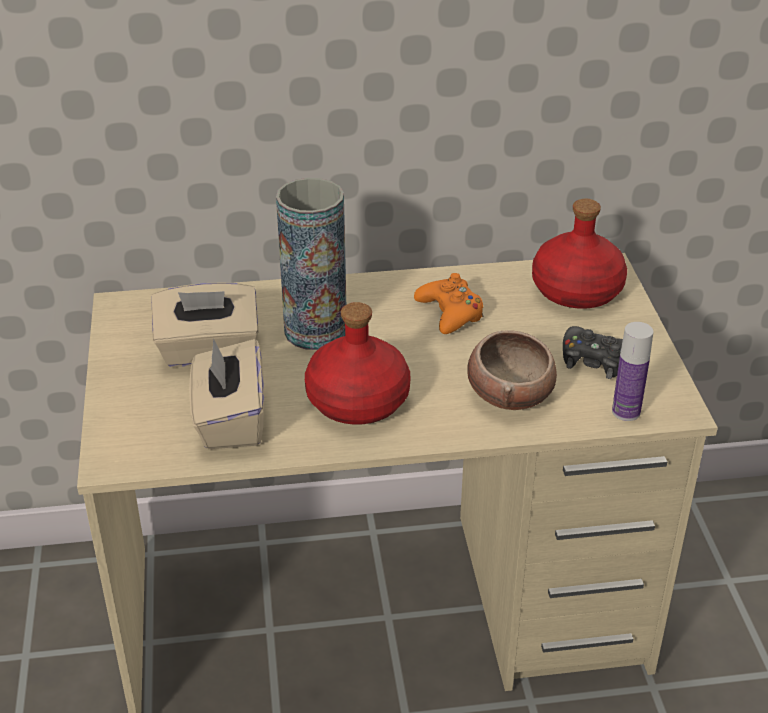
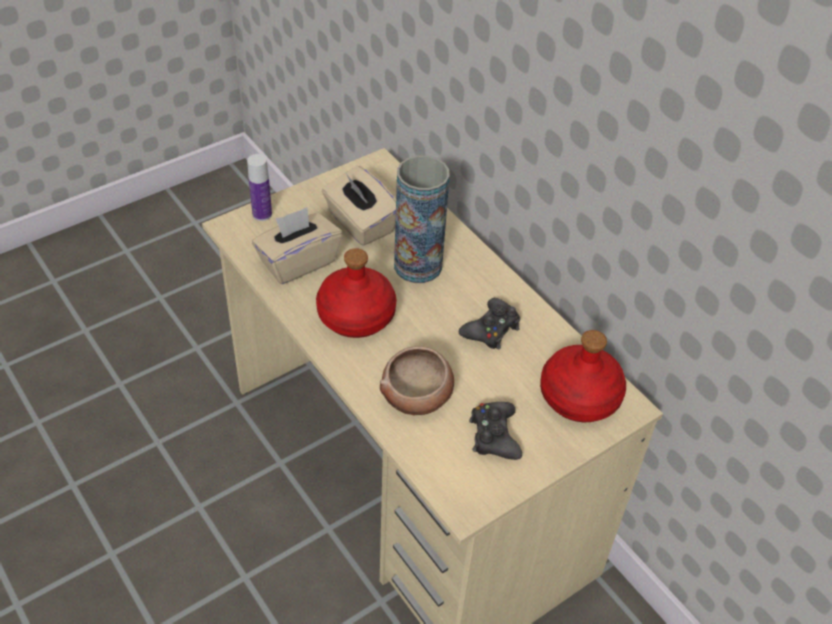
camera: 60 degrees right, 10 degrees up
(450, 313) = (491, 330): orange game controller -> black game controller
(626, 412) = (440, 473): bottle -> bottle (262, 214)

